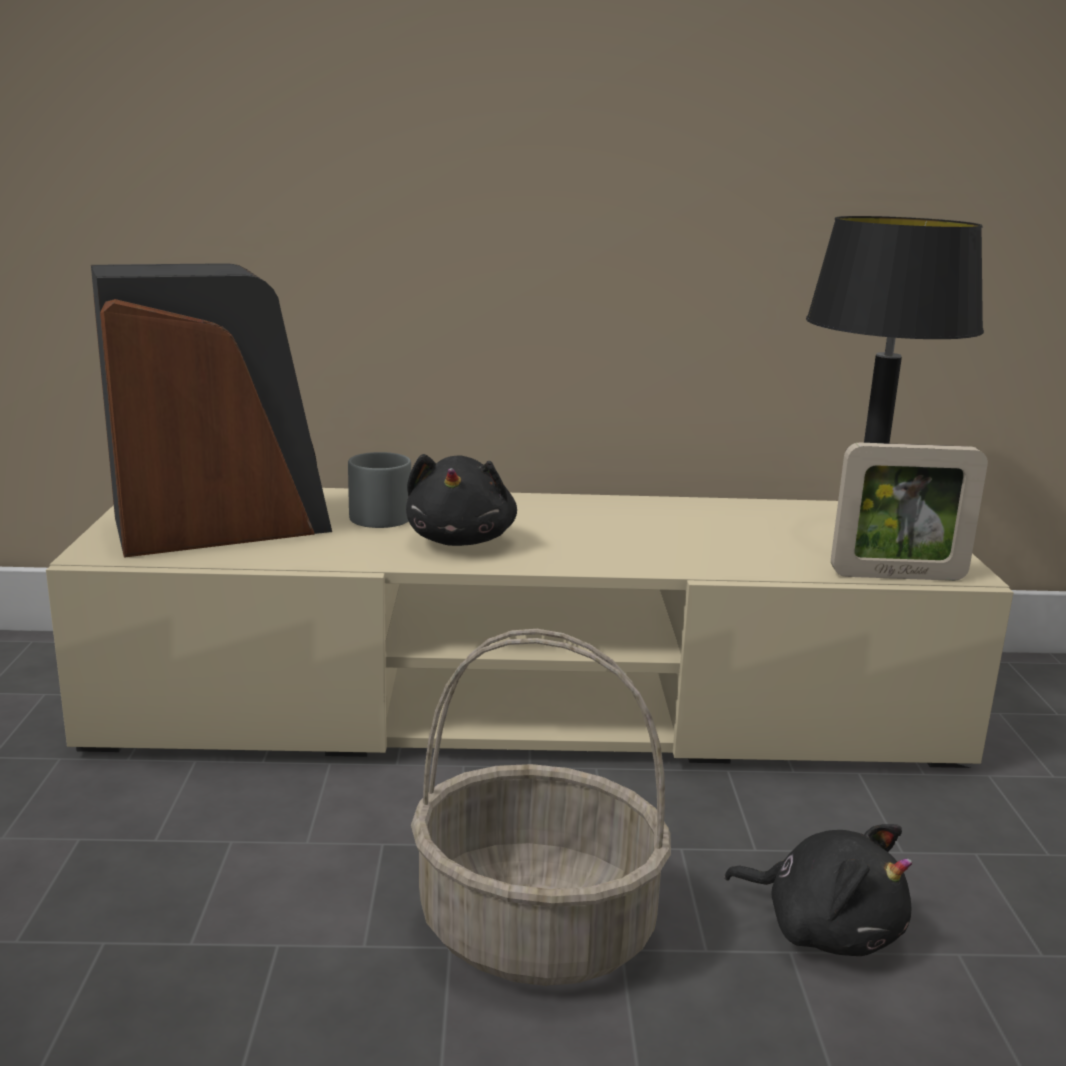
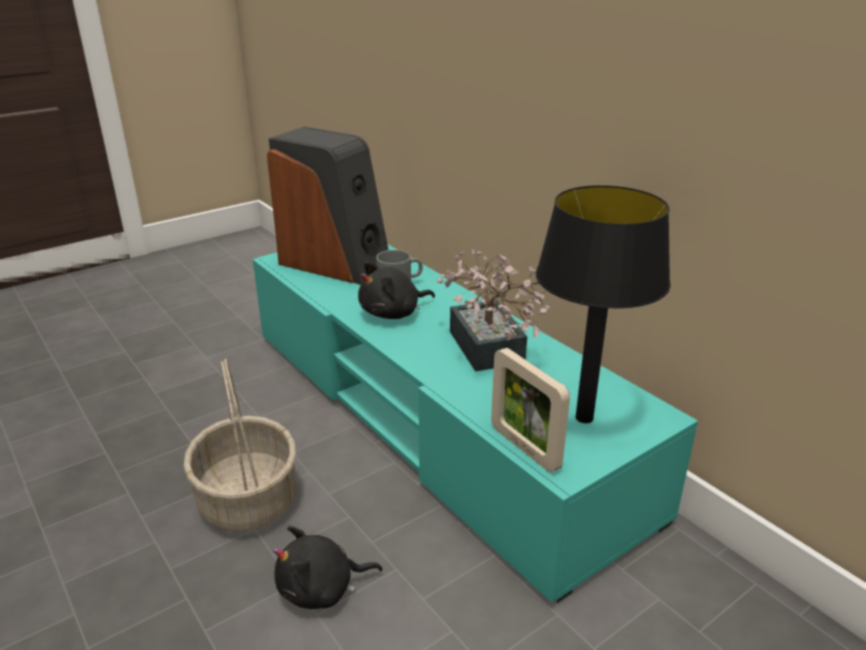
camera: 55 degrees right, 10 degrees up
(527, 702) = (433, 416): beige tv stand -> turquoise tv stand
(658, 528) = (489, 352): none -> potted plant
(825, 928) = (322, 589): black plush toy -> black plush toy turned 75 degrees clockwise

